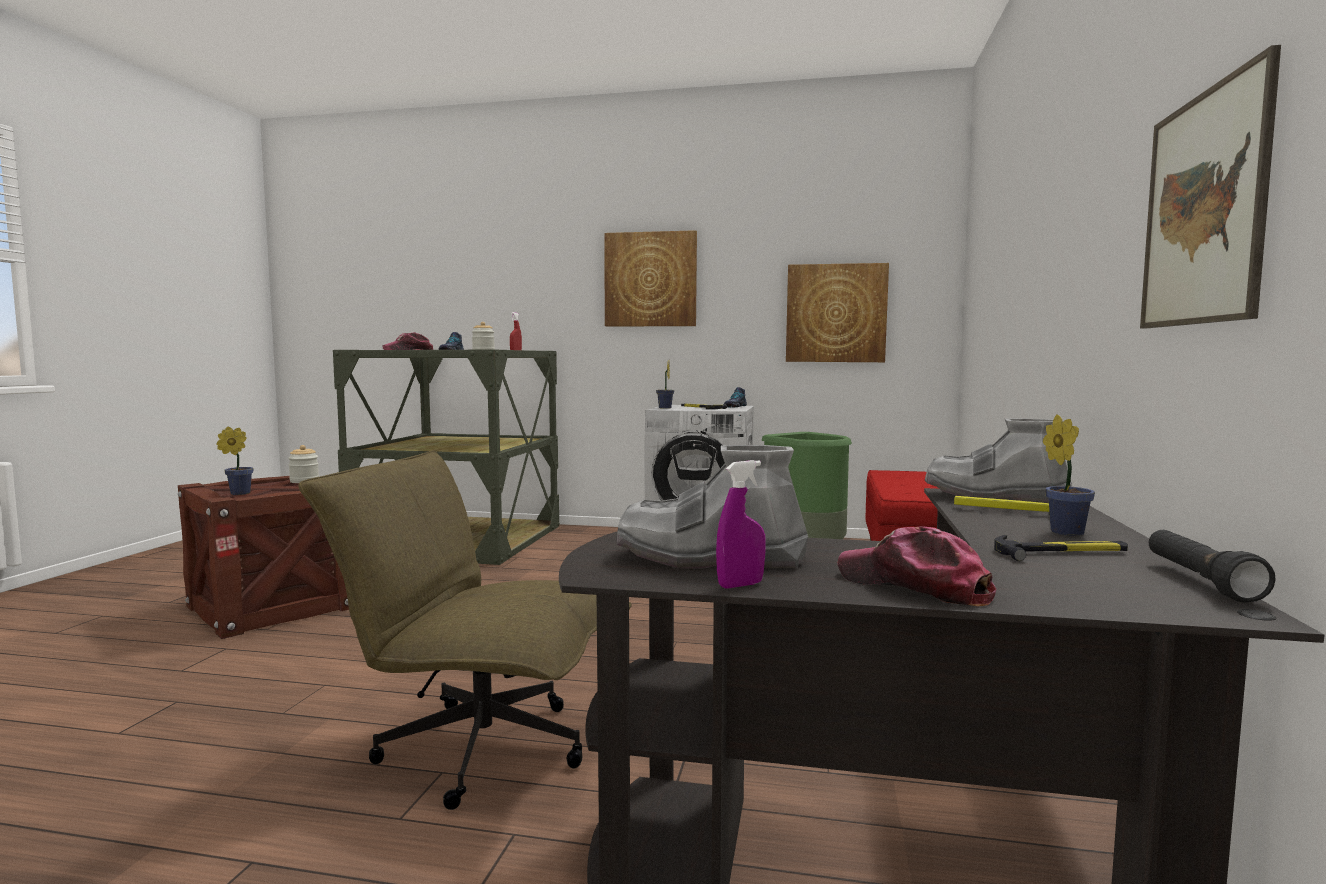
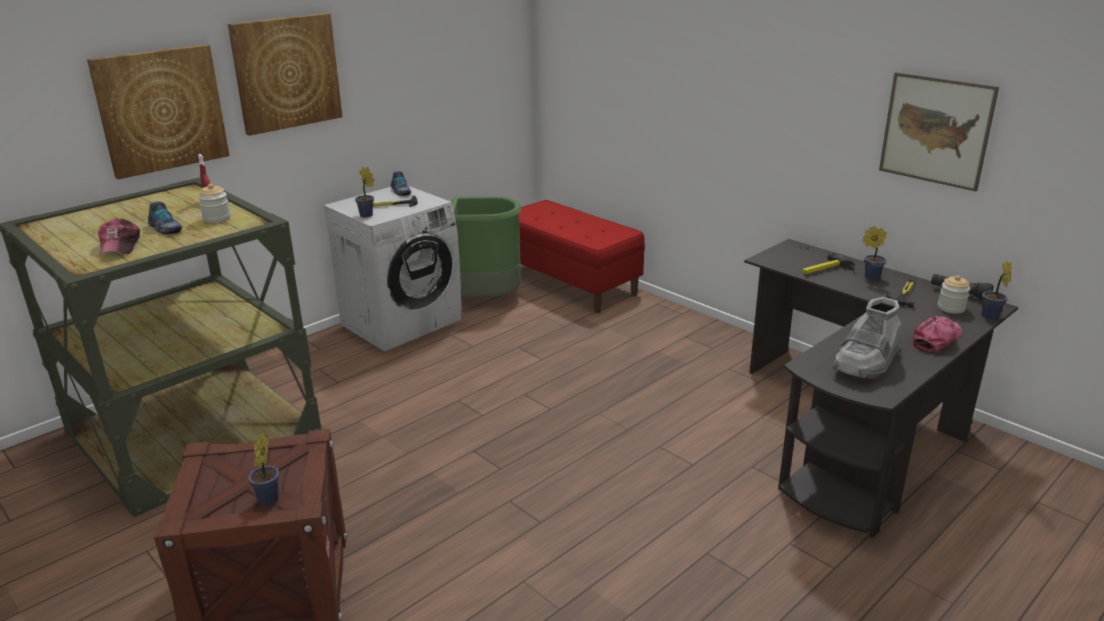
camera: 55 degrees left, 20 degrees up
(304, 481) = (244, 453): jar -> jar (951, 308)
(487, 749) = (691, 529): beige office chair -> none
(740, 585) = (916, 371): purple spray bottle -> none
(836, 313) = (453, 81): picture -> picture (161, 110)
(914, 586) = (936, 340): cap -> cap turned 150 degrees clockwise
(993, 497) = (787, 257): grey boot -> none
(1162, 614) = (990, 317): none -> potted plant

